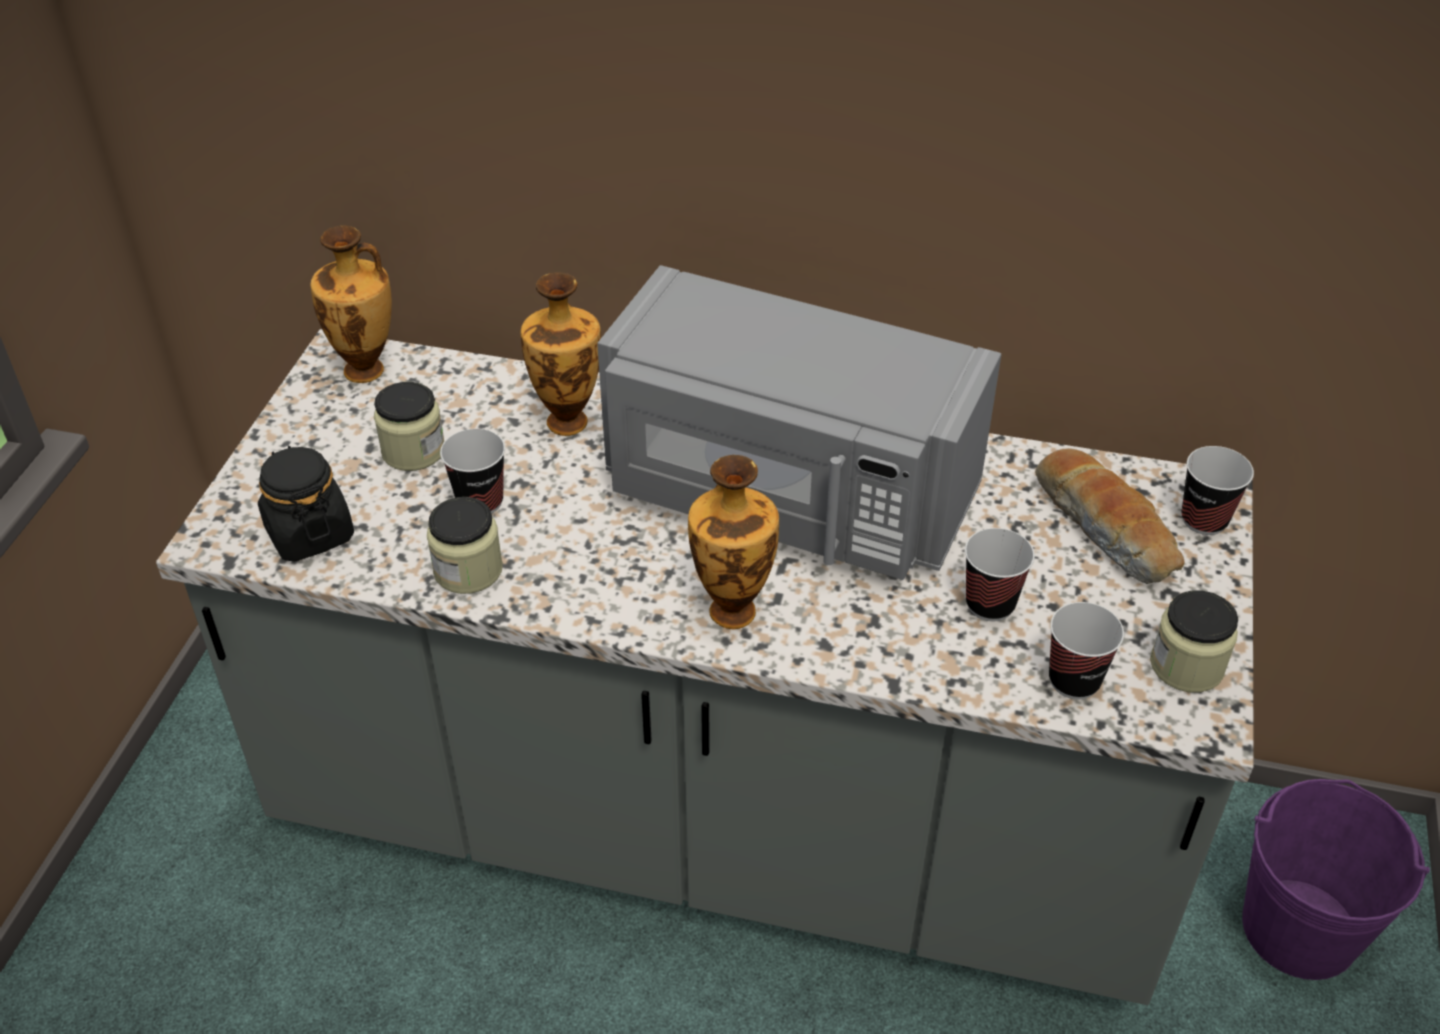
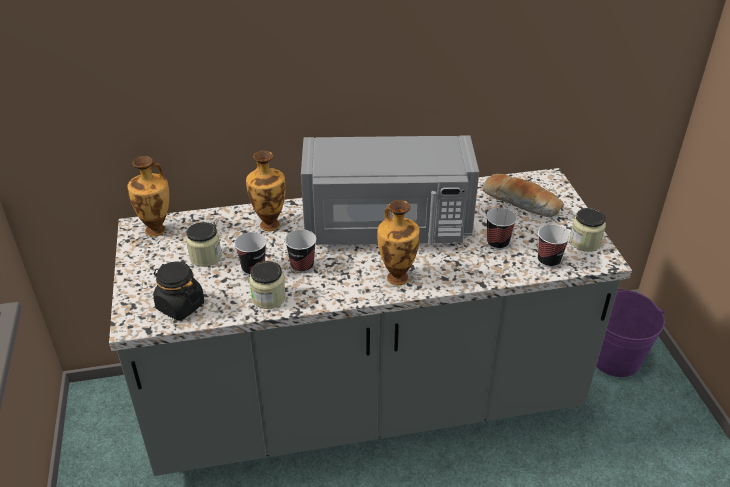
camera: 25 degrees left, 5 degrees down
(1204, 519) = (554, 188): cup -> cup (302, 266)

